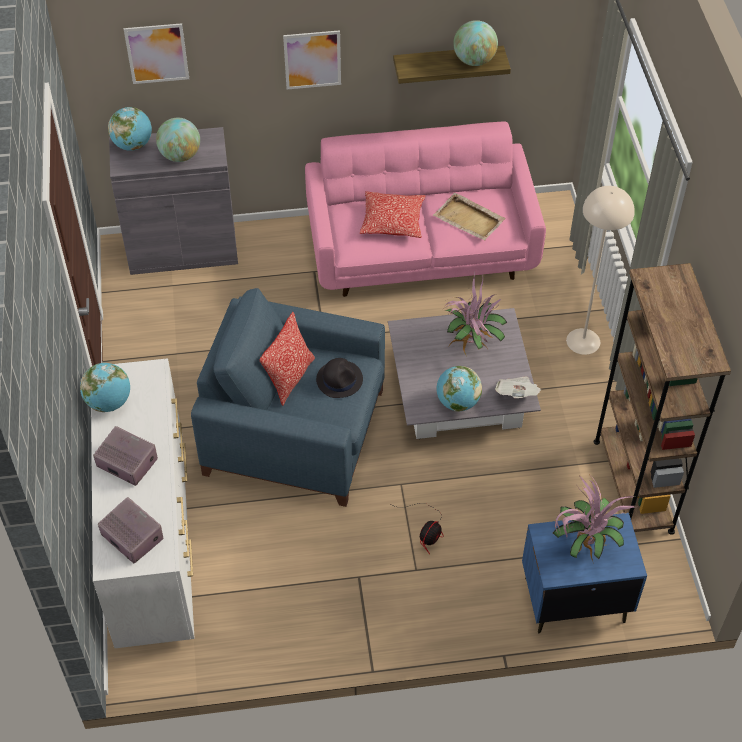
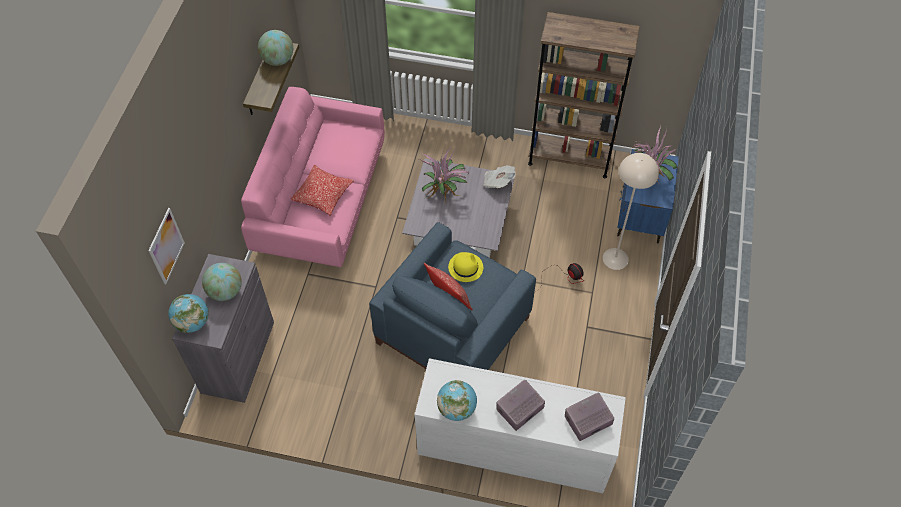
camera: 70 degrees left, 5 degrees up
(312, 59) = (219, 152): picture -> none
(339, 379) = (465, 267): black hat -> yellow hat
(457, 402) = (491, 216): globe -> none
(469, 219) = (344, 150): beige tray -> none
(583, 341) = (448, 141): beige floor lamp -> beige floor lamp (615, 258)

